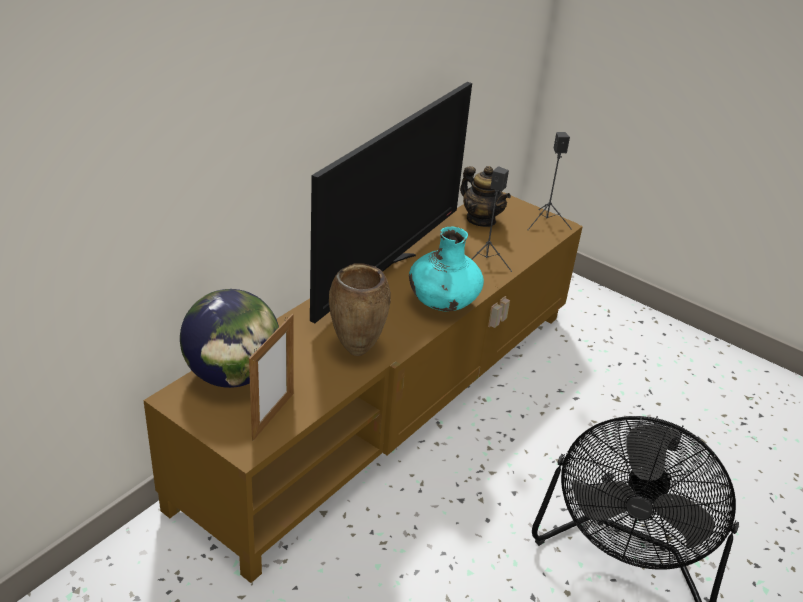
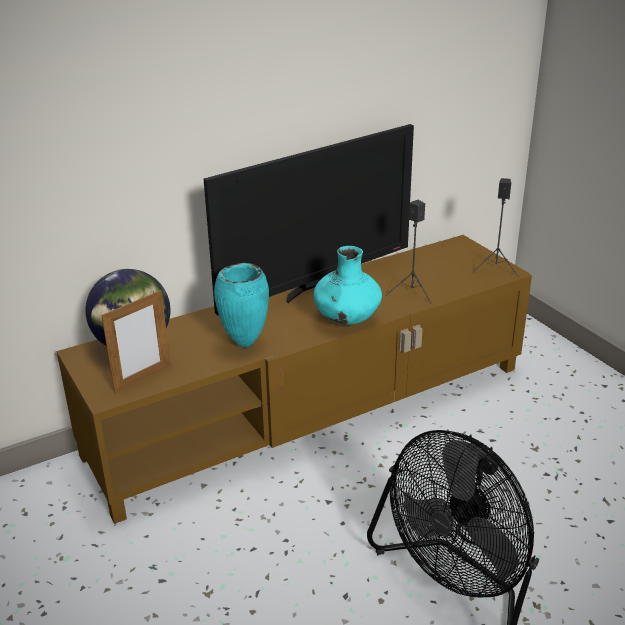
camera: 25 degrees right, 5 degrees down
(355, 351) = (244, 343): brown vase -> turquoise vase
(481, 220) = (433, 259): teapot -> none

